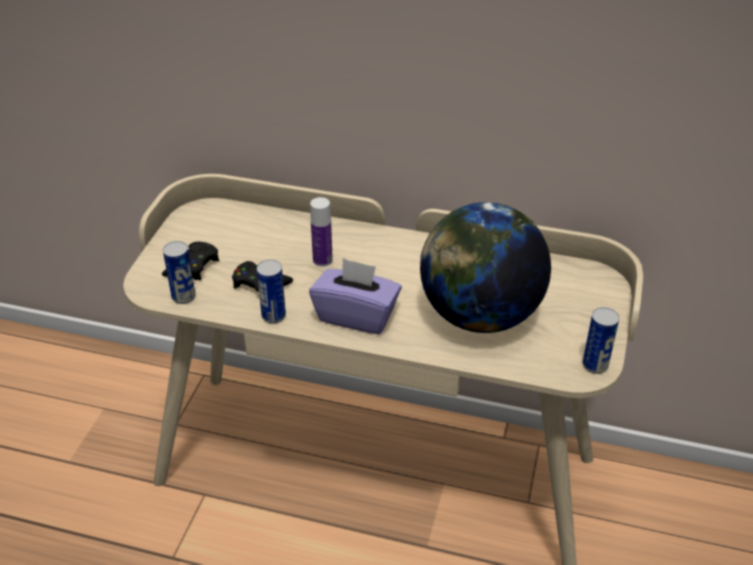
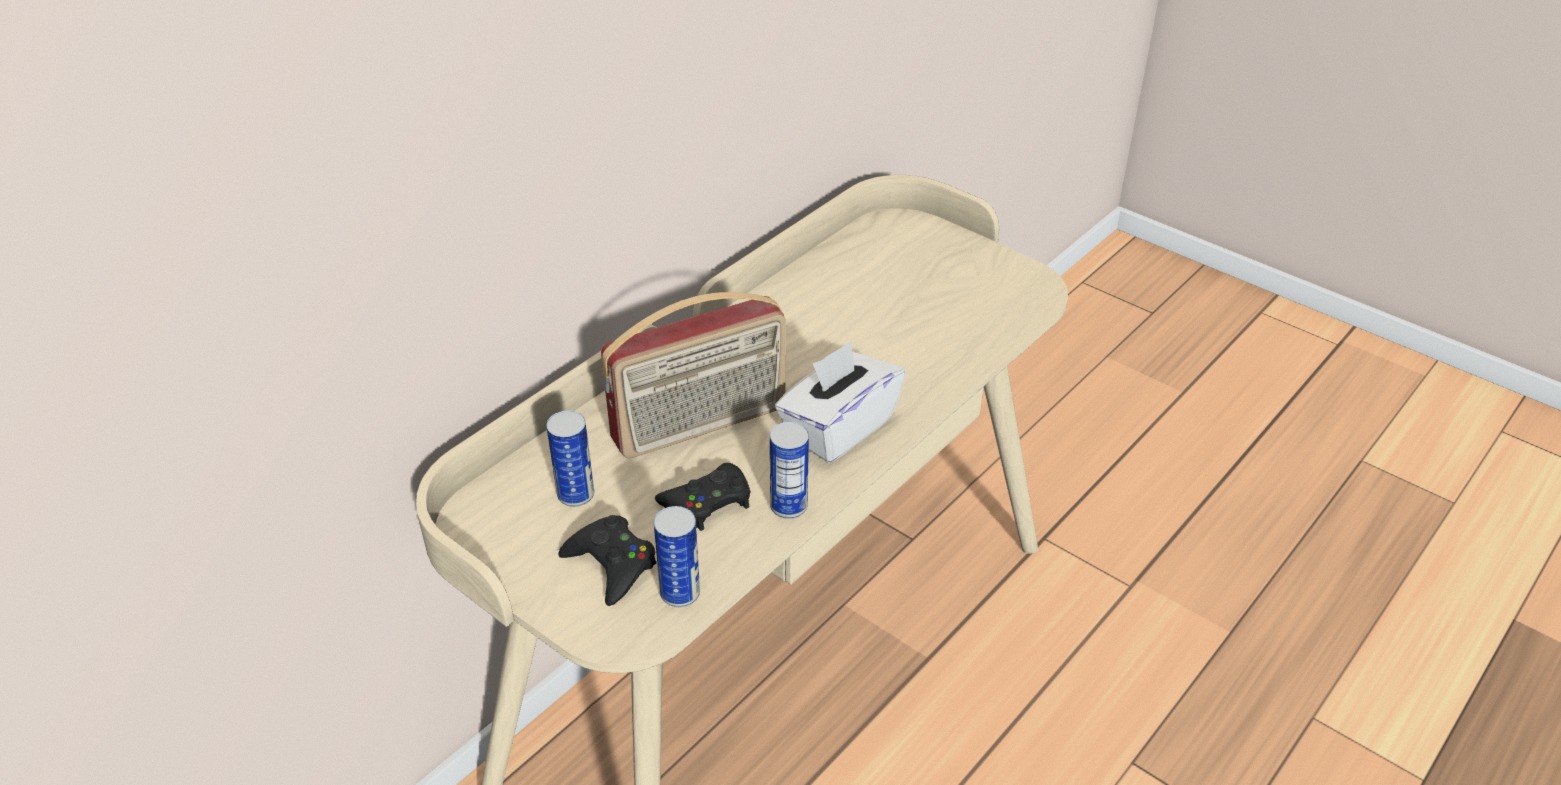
camera: 65 degrees left, 0 degrees up
(322, 260) = (700, 426): bottle -> radio
(356, 315) = (838, 428): purple tissue box -> white tissue box
(479, 316) = (903, 329): globe -> none
(595, 365) = (1031, 279): can -> can (576, 495)

